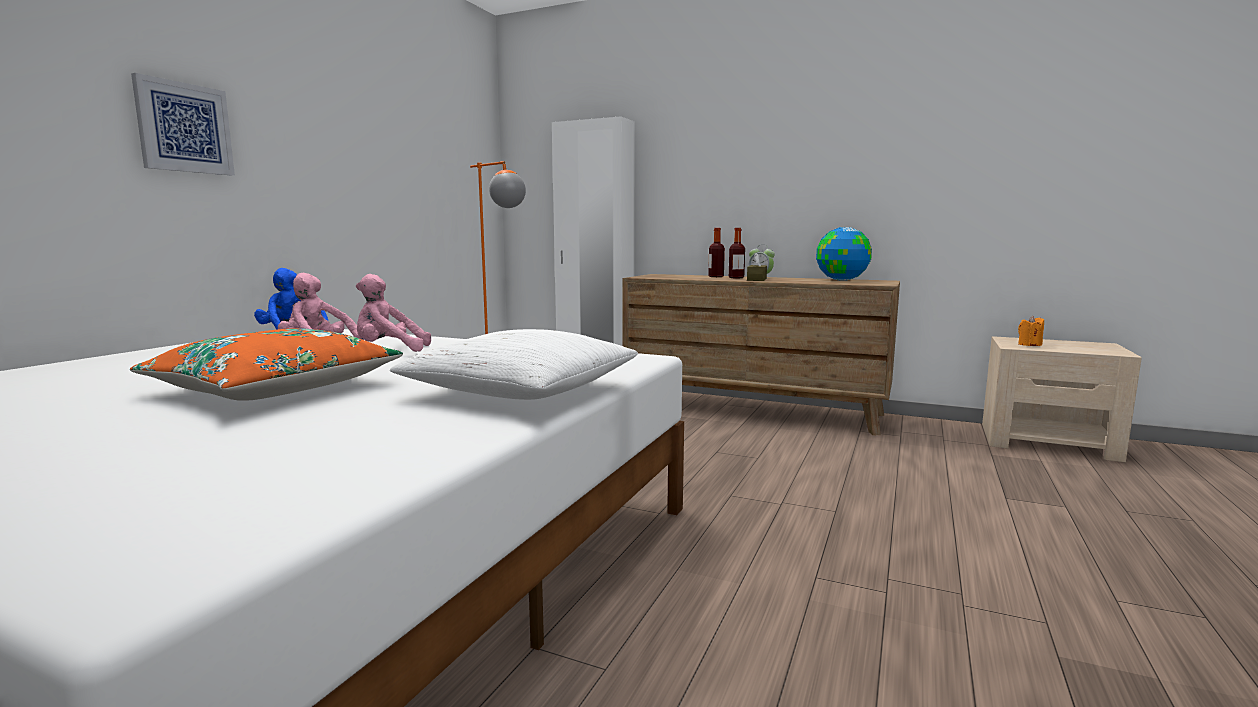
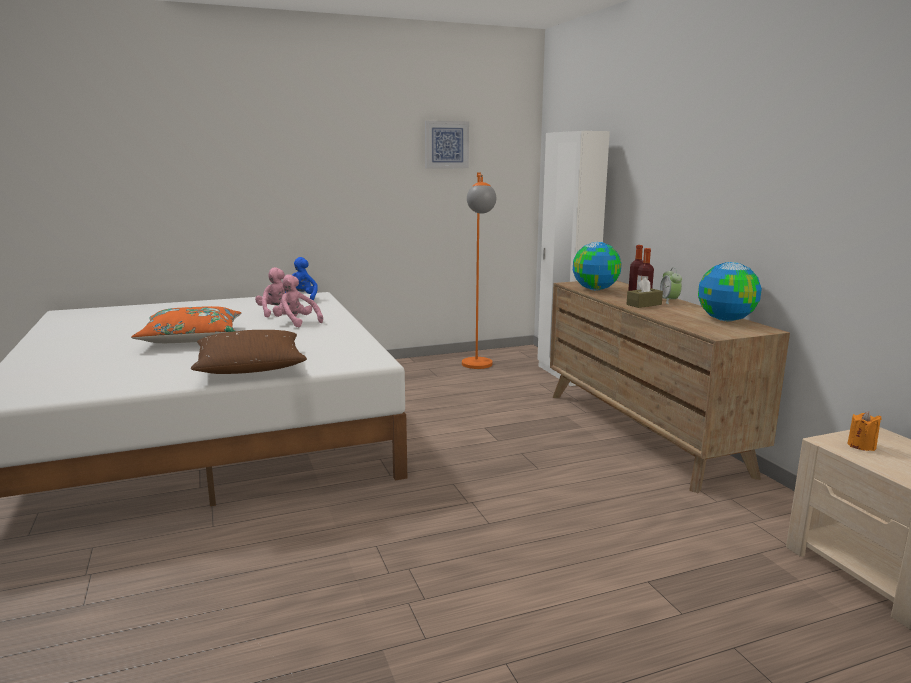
camera: 45 degrees right, 5 degrees up
(184, 128) = (259, 172): picture -> picture (446, 144)
(521, 391) = (250, 367): white pillow -> brown pillow
(676, 277) = (595, 289): none -> globe

